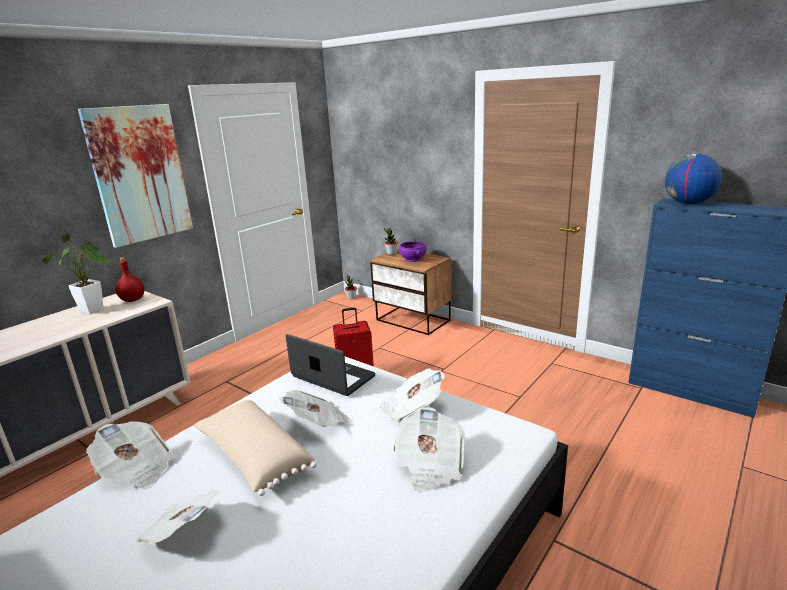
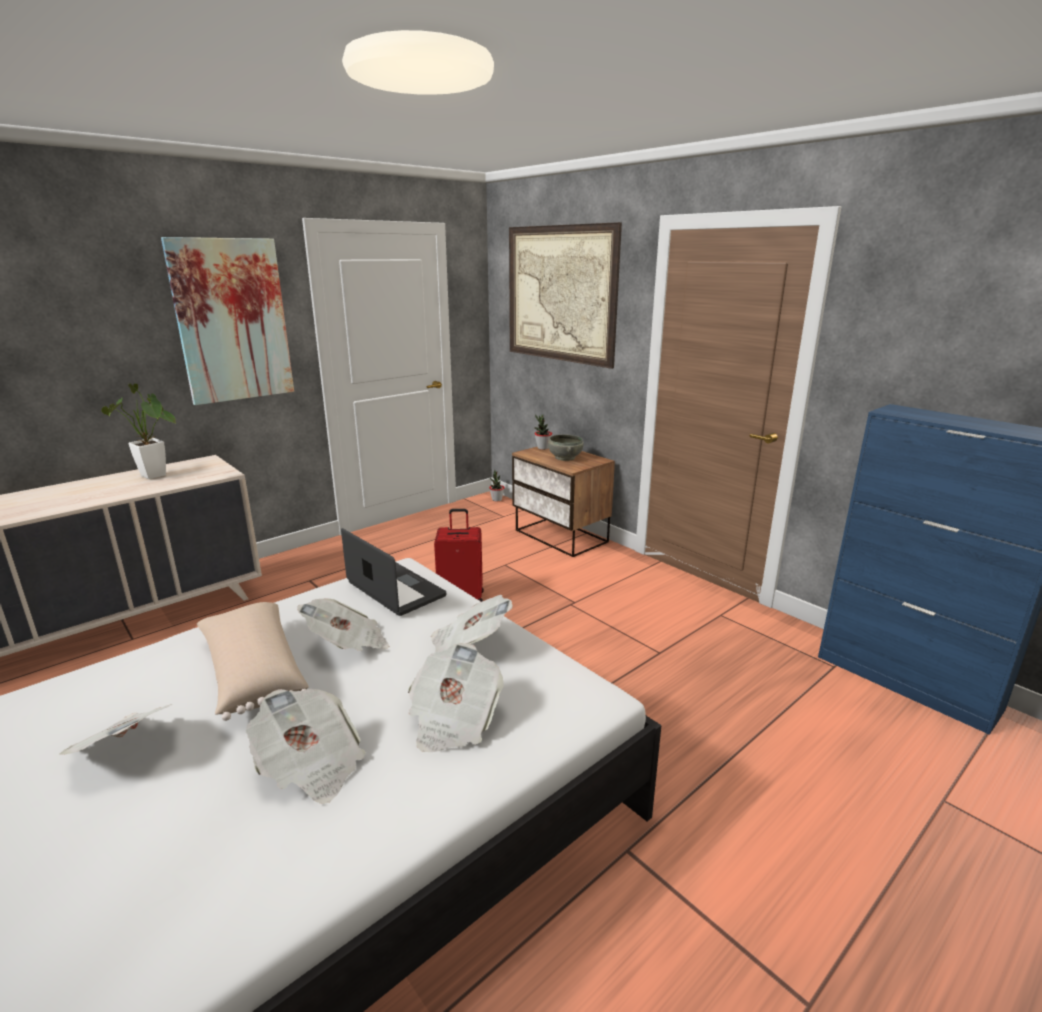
camera: 10 degrees right, 0 degrees up
(132, 300) = (203, 468): red bottle -> none
(136, 470) = (118, 665): newspaper -> newspaper (310, 766)
(395, 133) = (560, 294): none -> picture
(412, 259) = (564, 458): purple bowl -> grey bowl
(688, 203) = (921, 414): globe -> none

